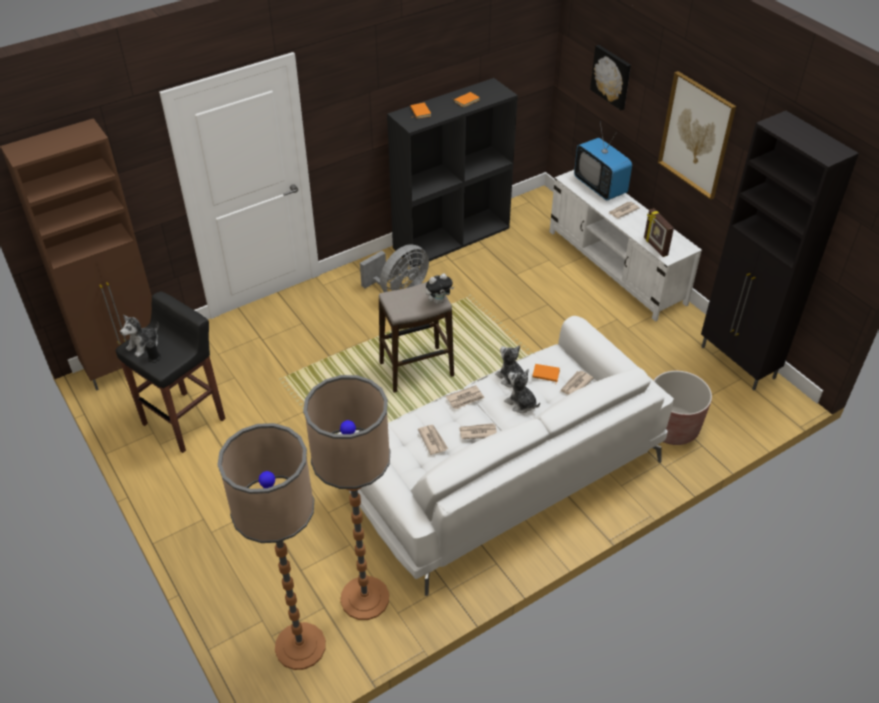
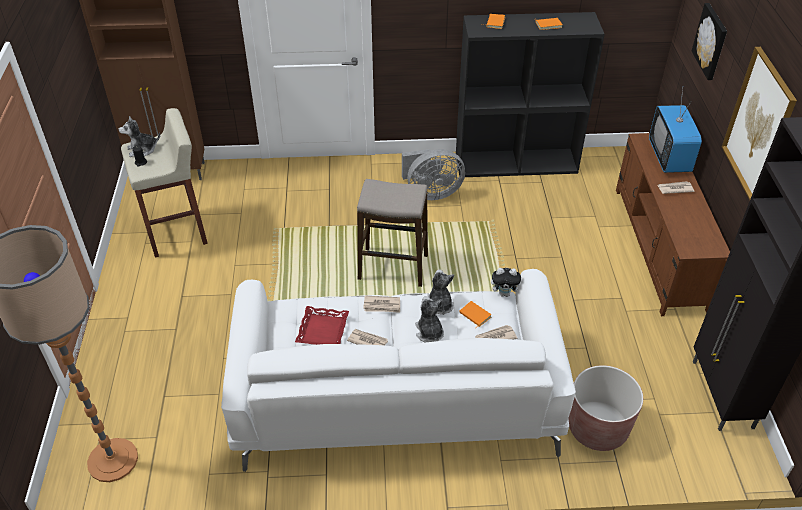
camera: 30 degrees right, 0 degrees up
(185, 421) = (177, 232): black stool -> beige stool
(365, 598) = (193, 447): floor lamp -> none
(433, 440) = (322, 330): newspaper -> red tray
(438, 300) = (412, 204): plush toy -> plush toy (505, 293)
(616, 267) = (659, 248): white tv stand -> brown tv stand
(655, 247) = (681, 235): picture frame -> none

